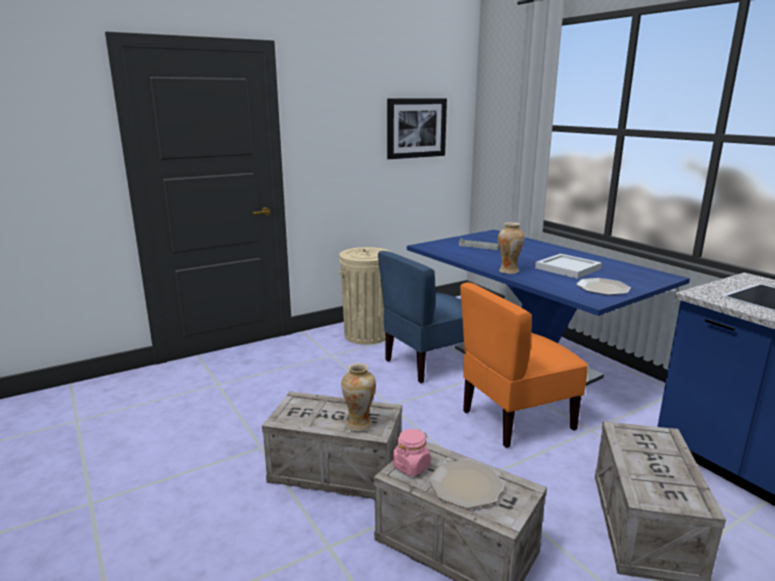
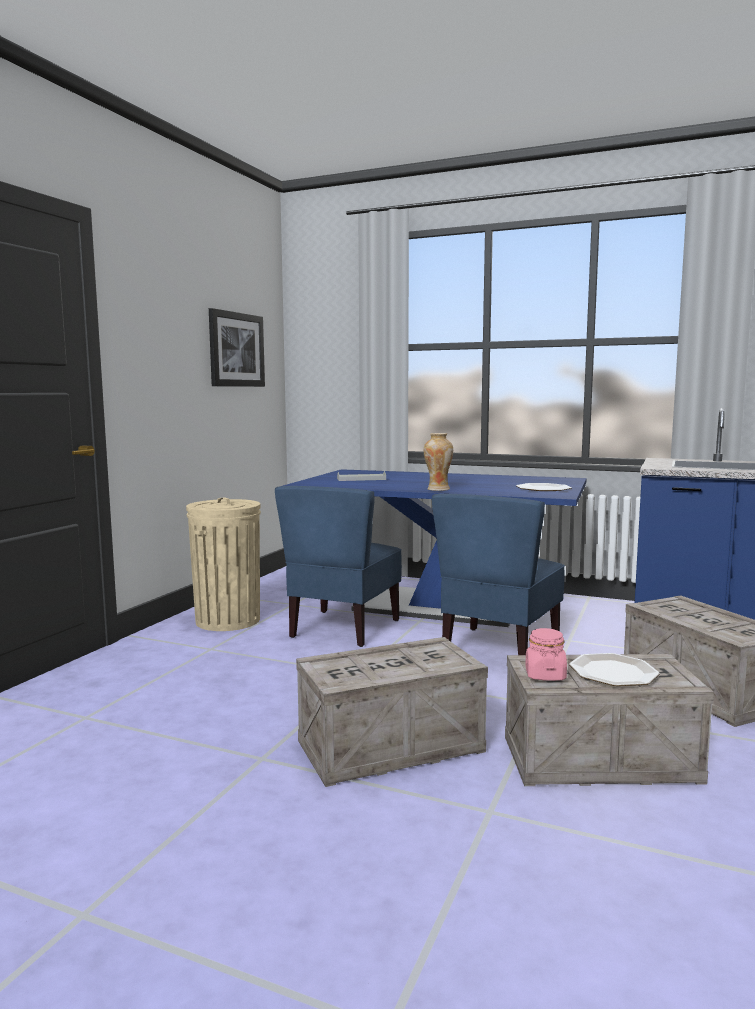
camera: 35 degrees left, 10 degrees down
(359, 424) = (433, 662): vase -> none
(516, 419) = (499, 650): orange chair -> blue chair
(567, 268) = (482, 482): white tray -> none

